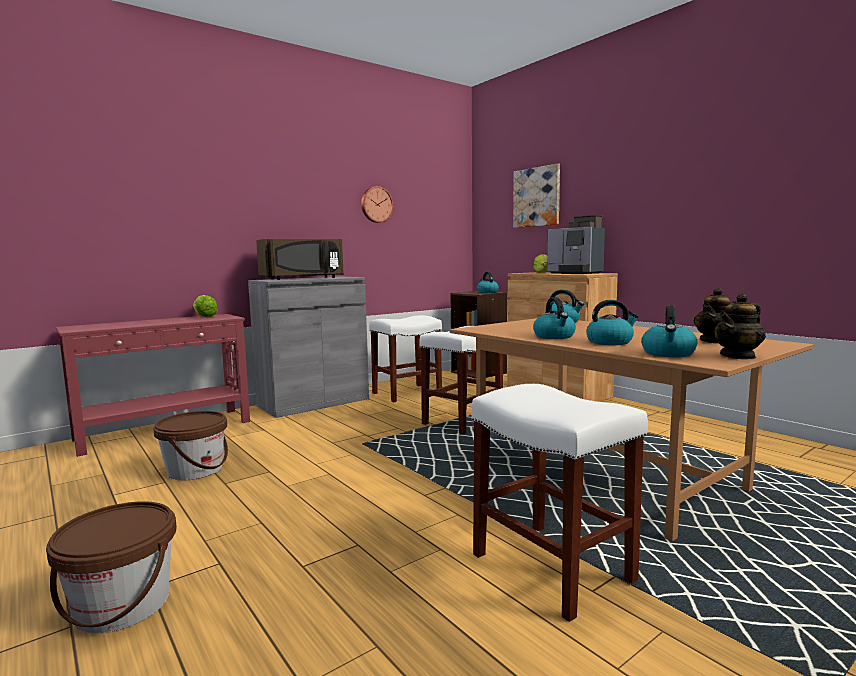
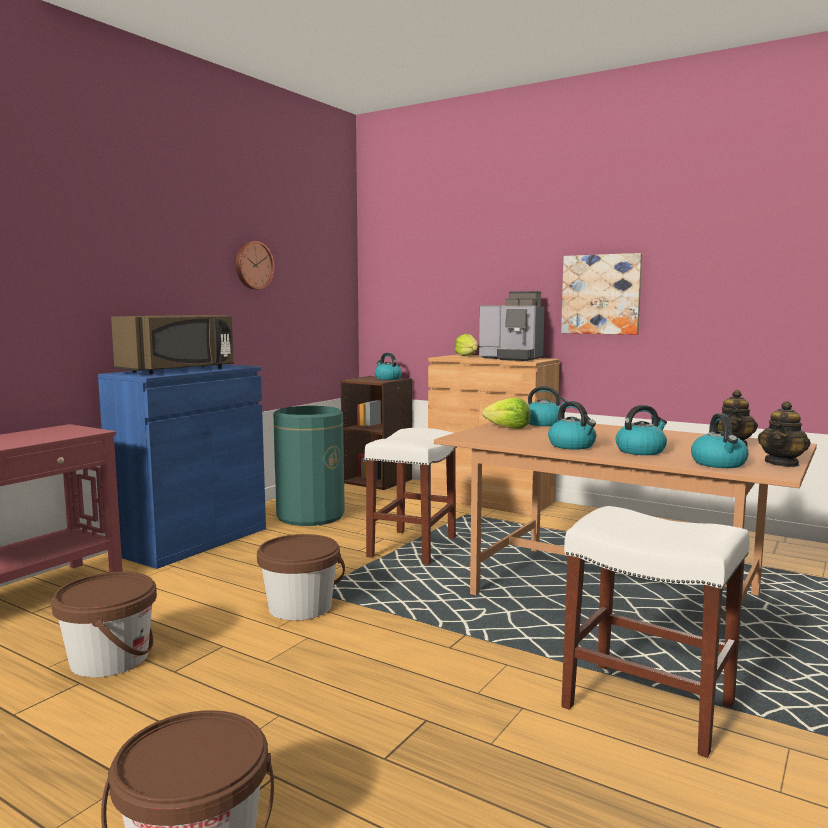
camera: 20 degrees left, 0 degrees up
(204, 316) = (45, 431): lettuce -> lettuce (508, 428)
(314, 402) = (192, 541): grey cabinet -> blue cabinet
(343, 453) = (300, 607): none -> brown bucket
(407, 393) = (310, 516): white stool -> green trash can
(537, 197) = (452, 263): picture -> picture (601, 294)

